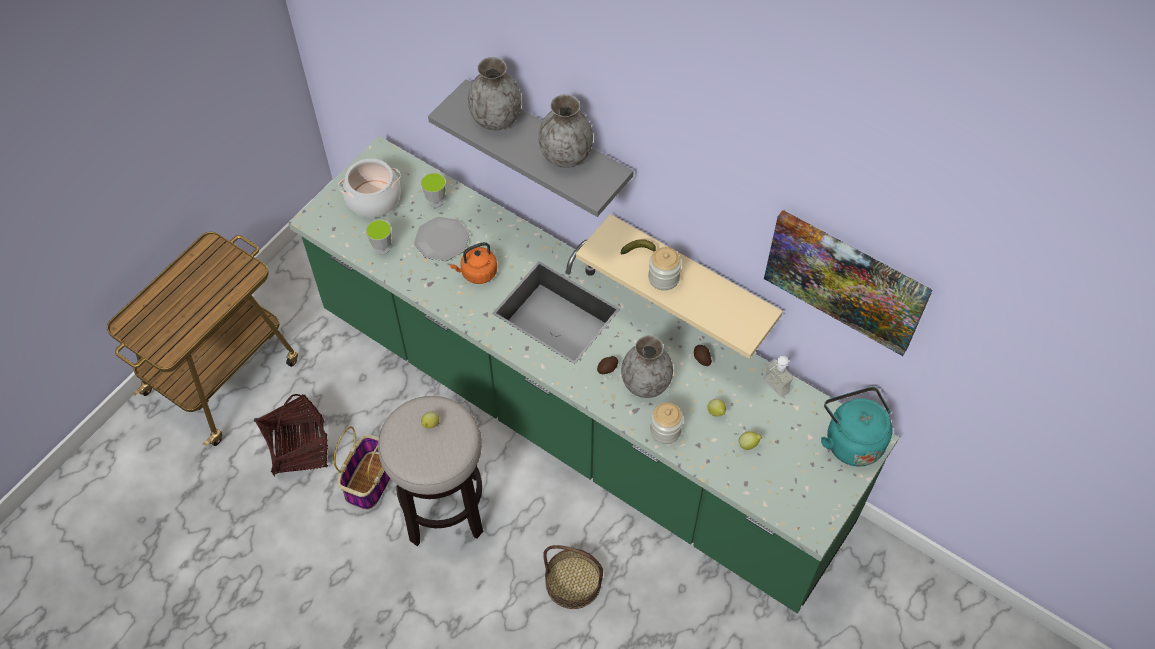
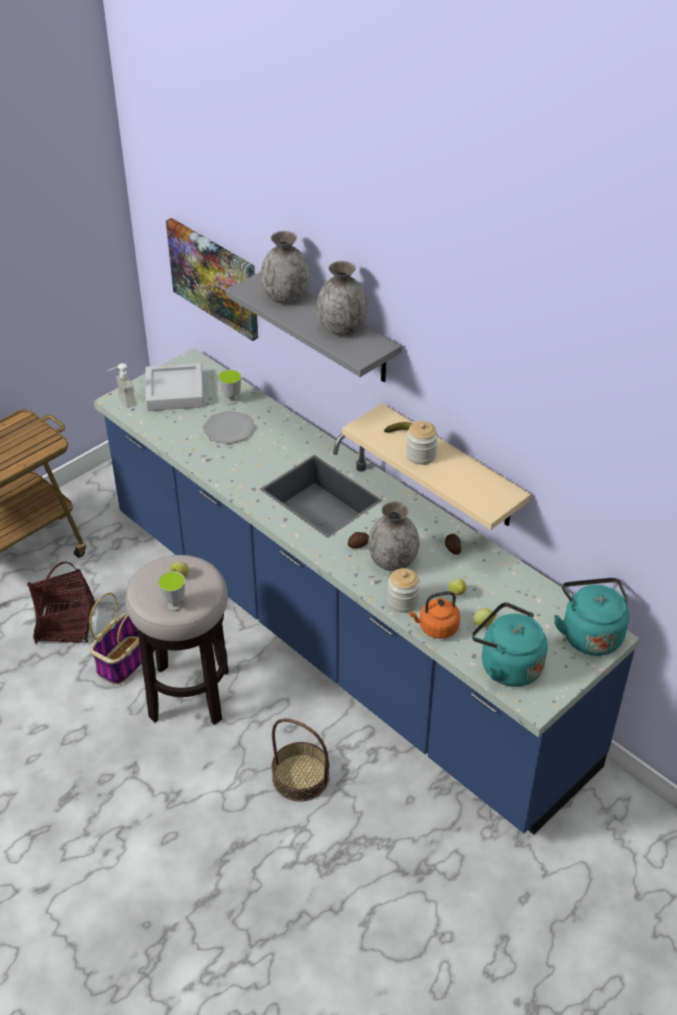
camera: 10 degrees right, 15 degrees down
(373, 199) = (175, 392): cooking pot -> grey tray
(382, 249) = (172, 429): cup -> cup (174, 605)
(477, 273) = (254, 457): orange kettle -> orange kettle (436, 628)
(577, 418) = (338, 636): green counter -> blue counter
(771, 388) = (517, 581): soap dispenser -> soap dispenser (122, 402)
(779, 490) = (507, 666): none -> turquoise kettle
(845, 280) = (586, 443): picture -> picture (214, 277)

